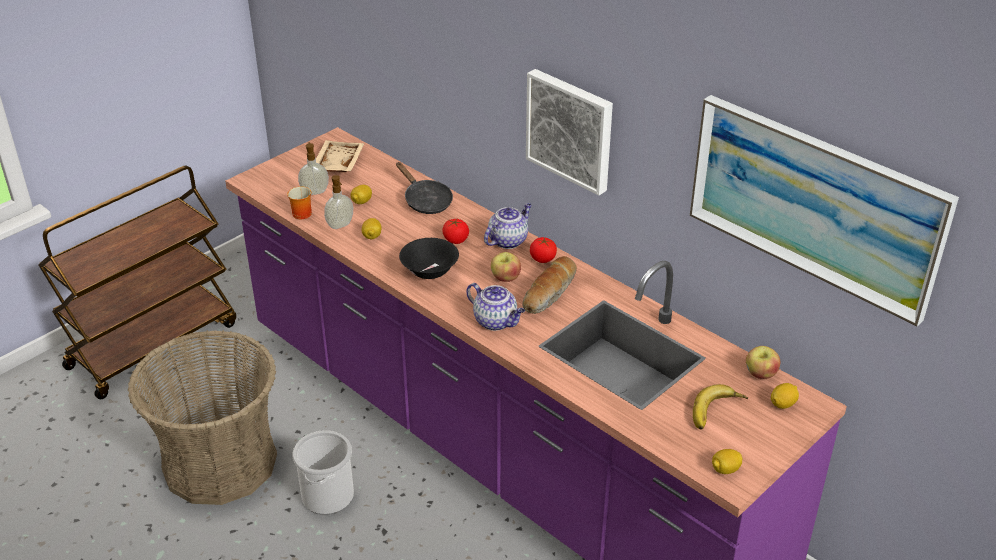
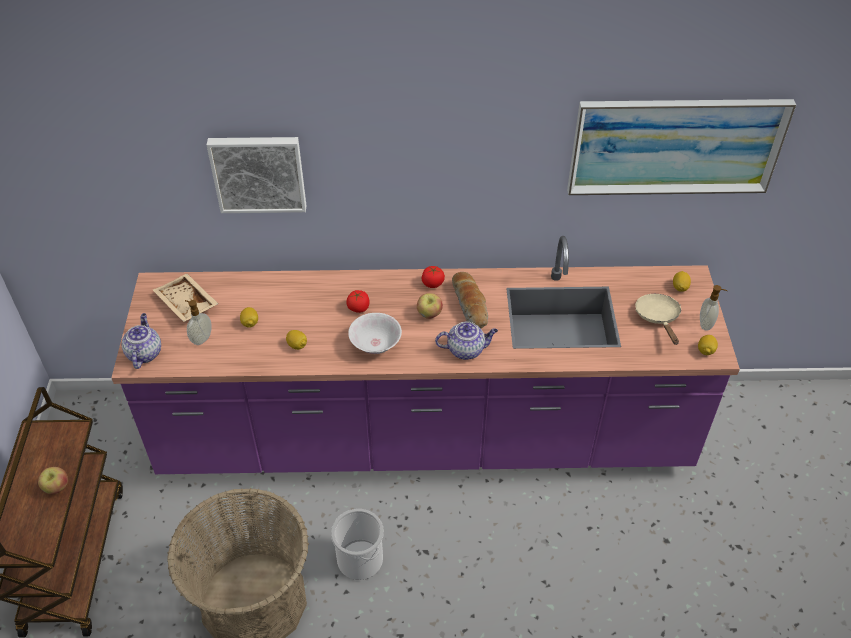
camera: 45 degrees left, 10 degrees up
(299, 213) = (215, 364): mug -> none
(340, 225) = (262, 352): soap dispenser -> soap dispenser (706, 324)
(425, 201) = (295, 291): black frying pan -> none
(430, 272) = (376, 344): black bowl -> white bowl
(508, 240) = (393, 285): teapot -> teapot (144, 353)
(571, 129) = (433, 175): picture -> picture (258, 172)
(717, 412) = (658, 318): banana -> beige frying pan
(760, 374) = (647, 276): apple -> apple (56, 487)

